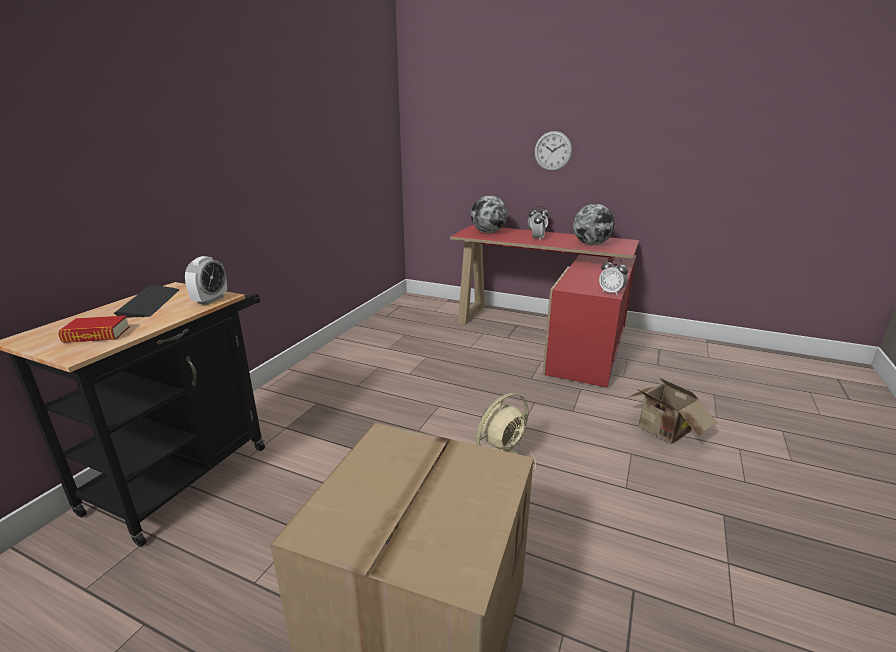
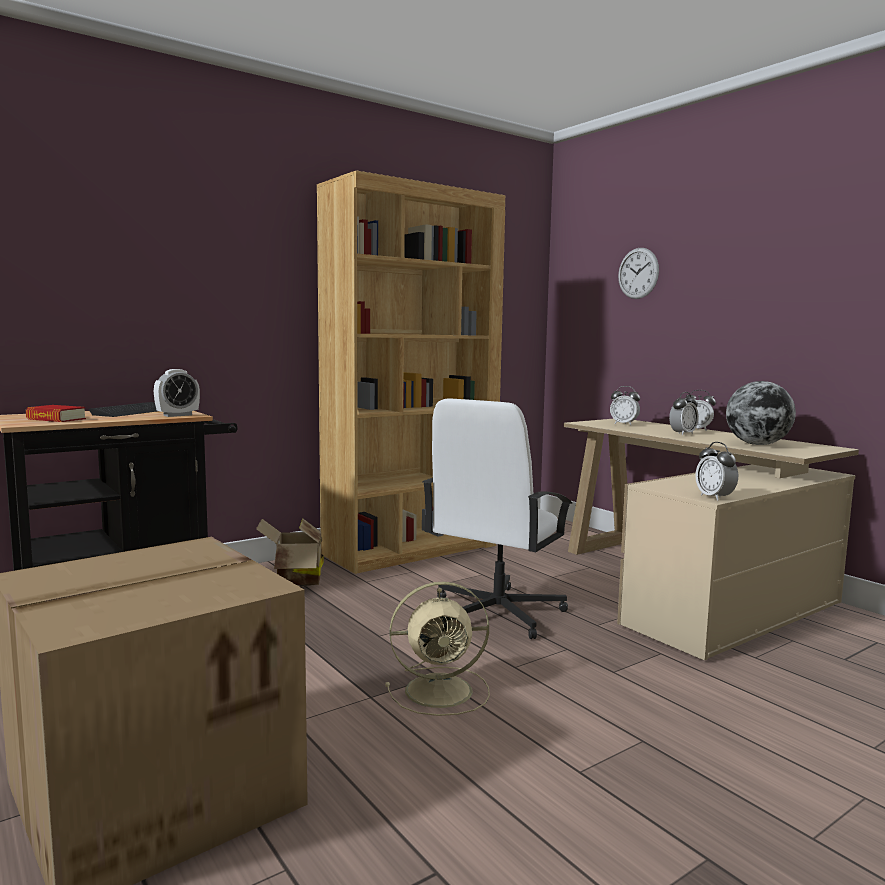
camera: 30 degrees right, 15 degrees down
(357, 347) = (411, 549): none -> brown bookcase
(468, 387) = (496, 613): none -> white office chair
(488, 232) = (624, 424): globe -> alarm clock
(548, 335) = (689, 587): red desk -> beige desk
(553, 151) = (727, 312): wall clock -> wall clock (638, 273)
(663, 432) = (735, 735): cardboard box -> cardboard box (295, 580)

